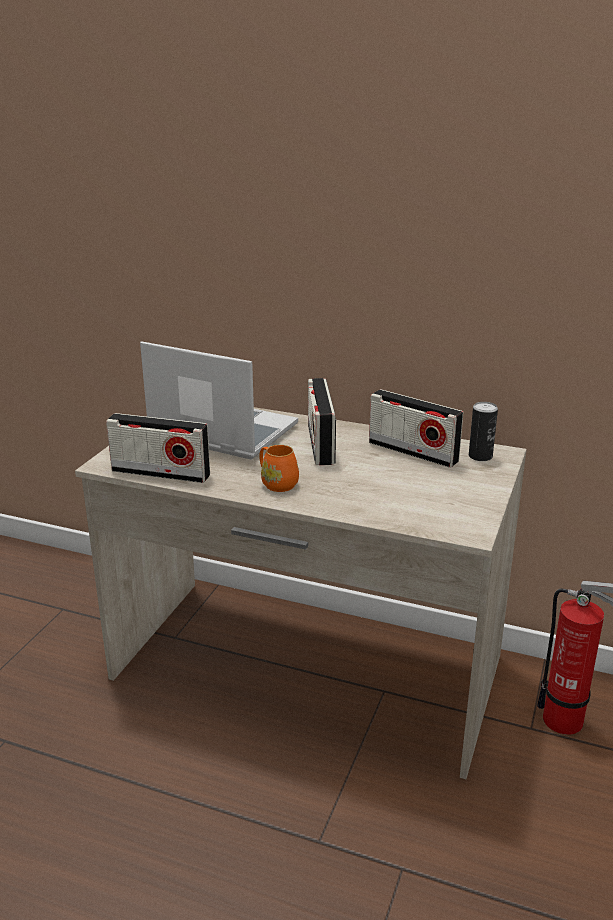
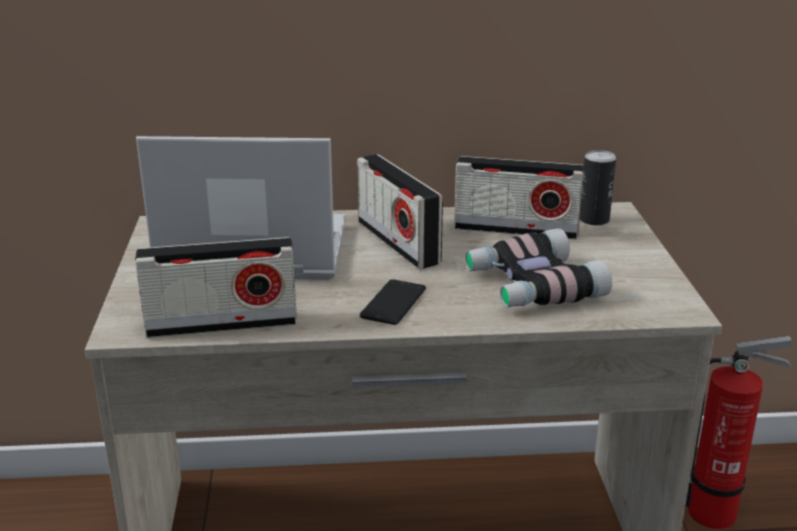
camera: 25 degrees left, 0 degrees up
(276, 483) = (393, 303): orange mug -> phone
(381, 492) = (531, 285): none -> binoculars

